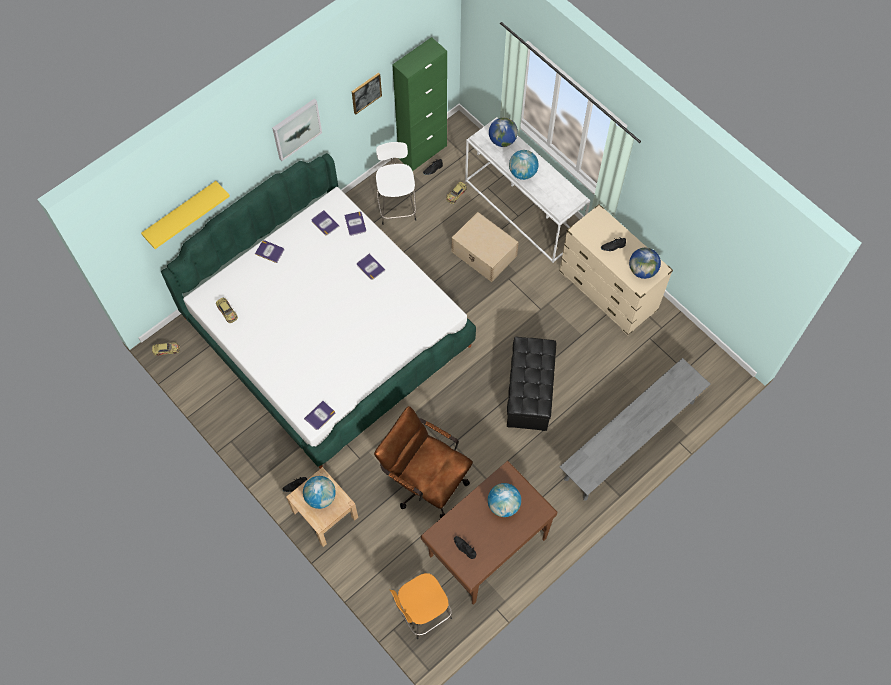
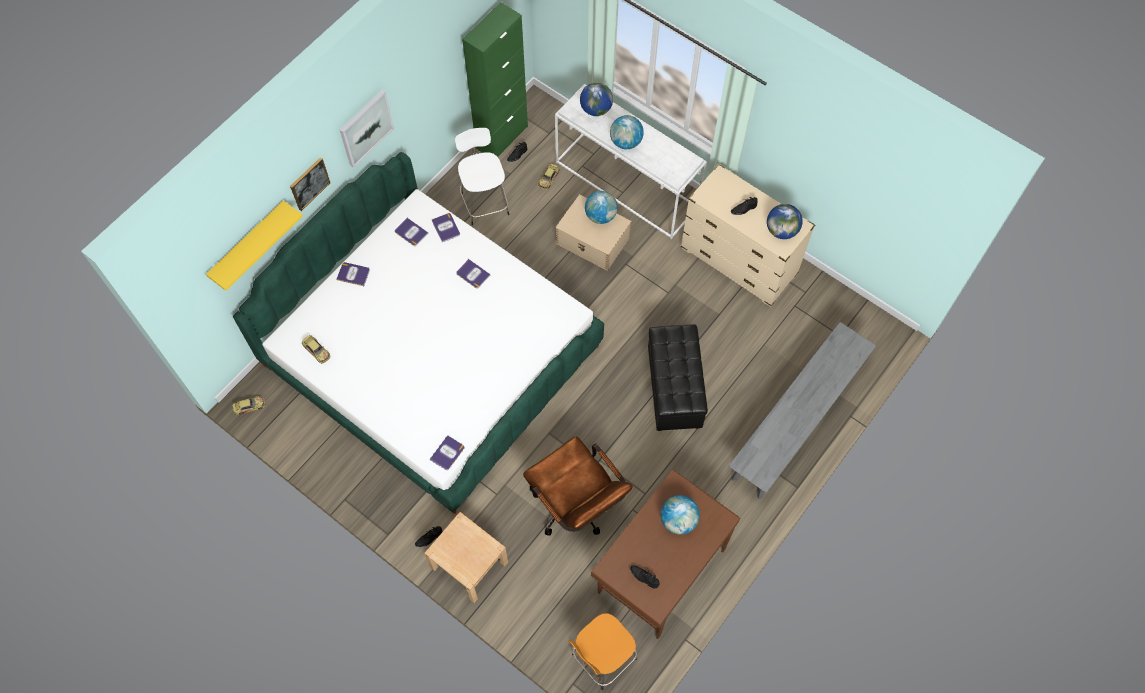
camera: 10 degrees left, 0 degrees up
(320, 497) = (464, 546): globe -> globe (600, 216)
(366, 92) = (436, 76): picture -> picture (309, 183)
(425, 481) = (576, 507): brown office chair -> brown office chair turned 150 degrees counterclockwise

